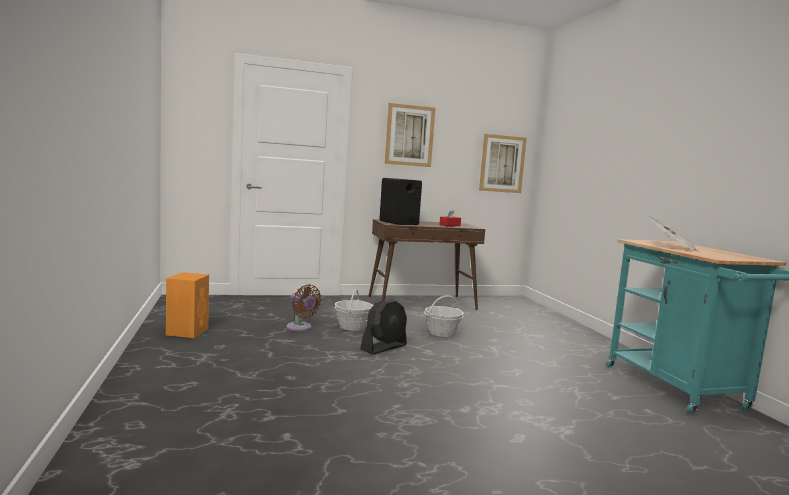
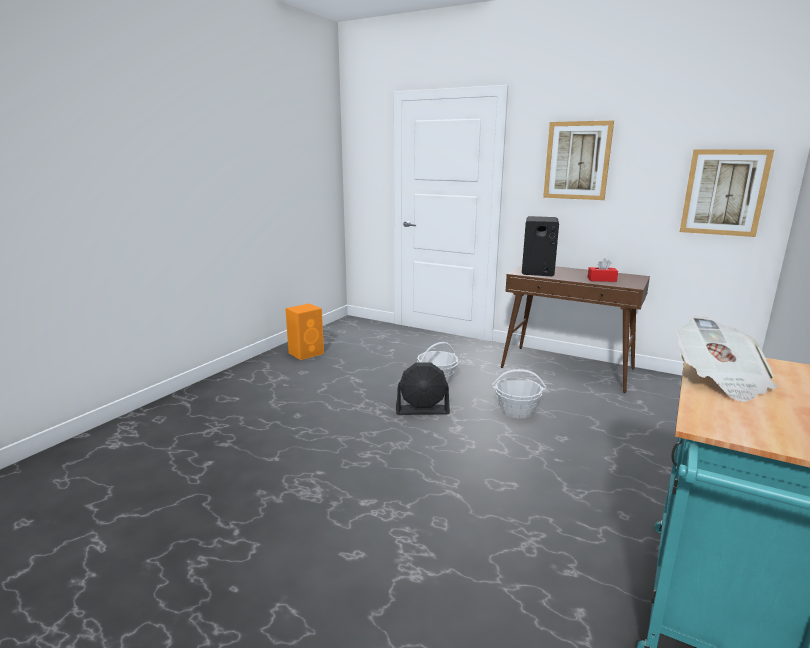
camera: 45 degrees right, 10 degrees up
(300, 328) = (389, 370): brown fan -> none

